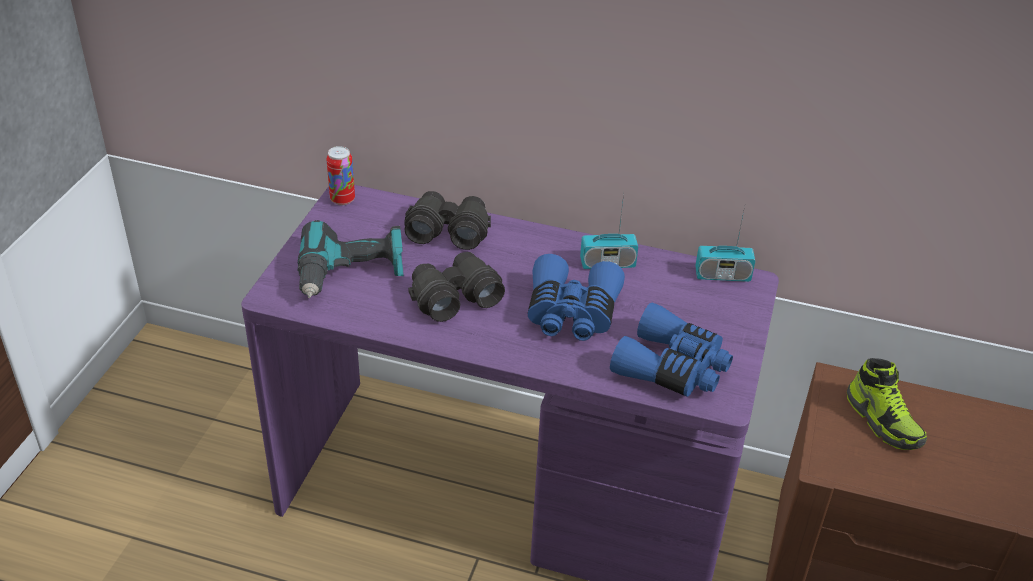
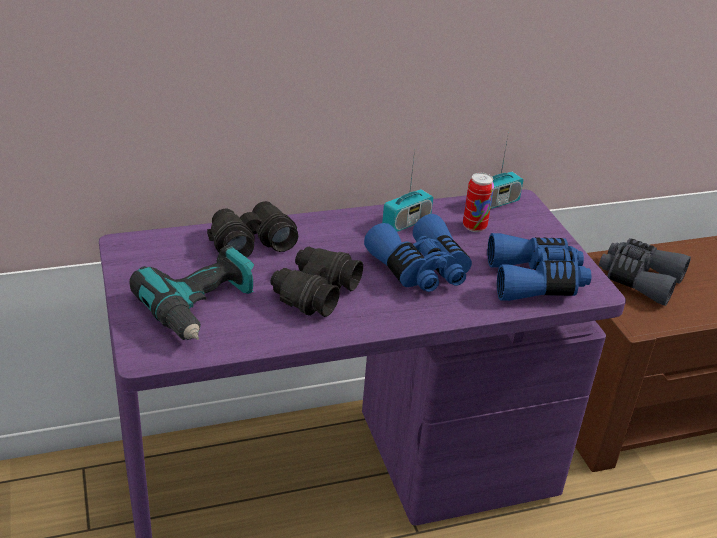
camera: 35 degrees left, 5 degrees down
(342, 199) = (126, 248): can -> can (474, 227)
(883, 421) = (639, 279): shoe -> grey binoculars

